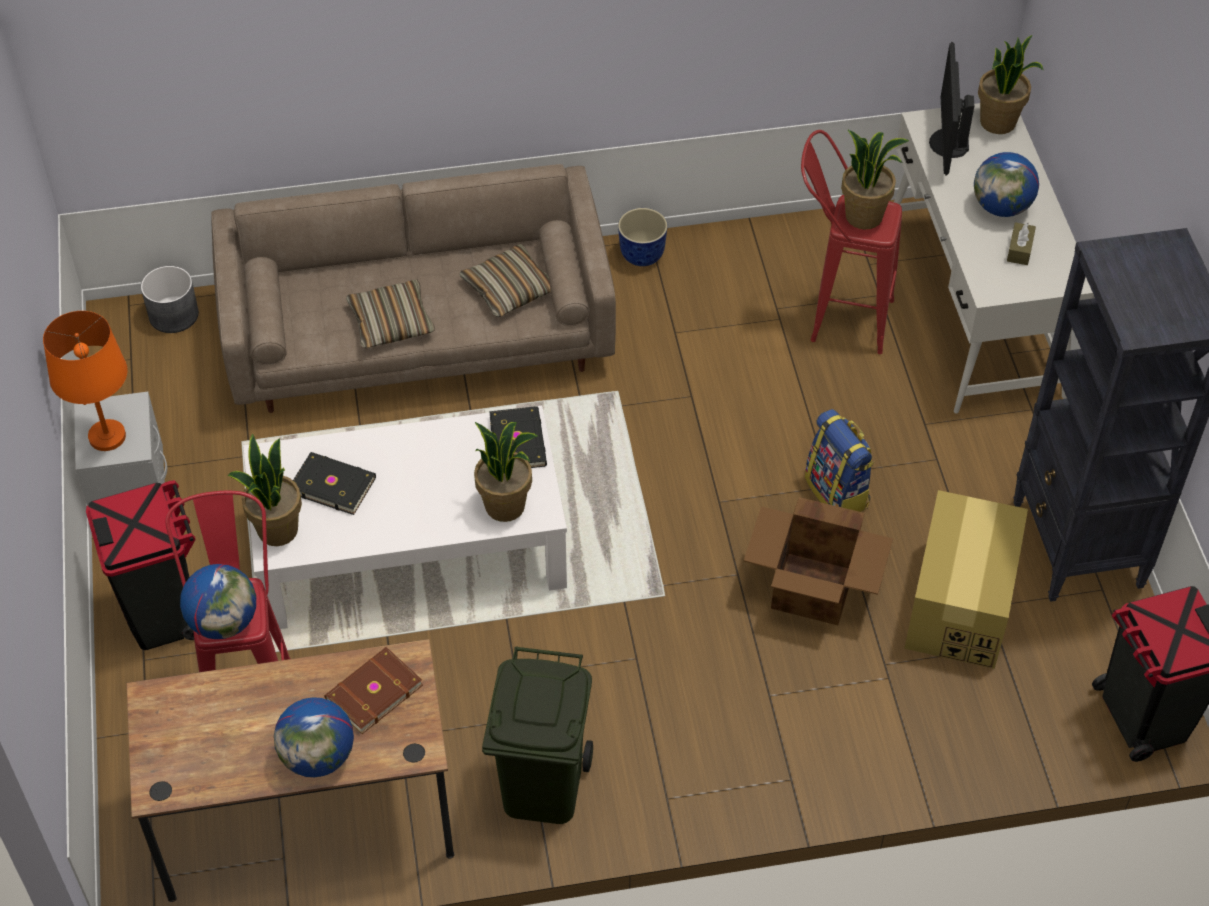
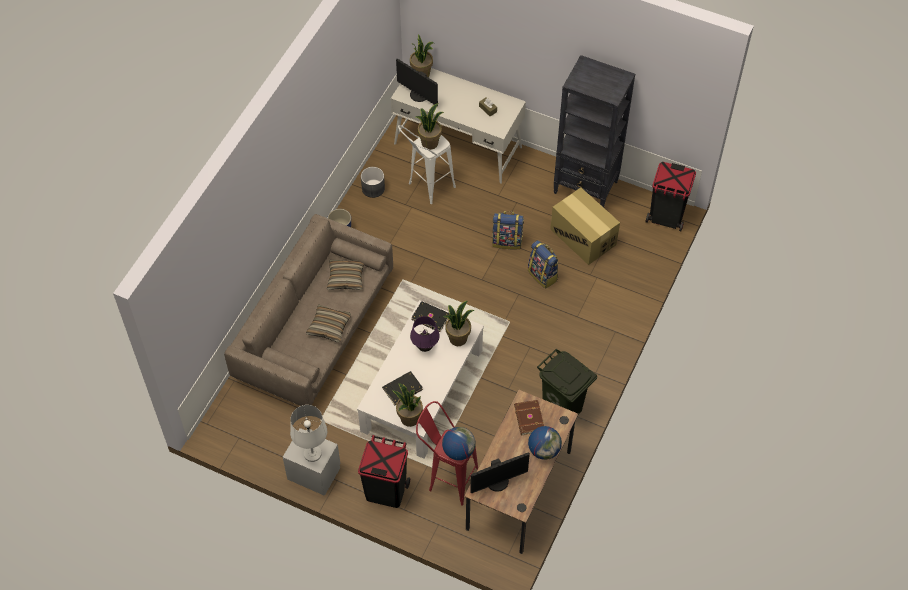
camera: 55 degrees left, 5 degrees up
(106, 436) = (312, 454): orange table lamp -> white table lamp
(174, 314) = (227, 409): grey planter -> grey planter (373, 188)
(192, 720) = (498, 482): none -> monitor
(446, 468) = (425, 347): none -> purple table lamp
(814, 589) = (543, 275): cardboard box -> backpack
(837, 318) = (426, 189): red stool -> white stool
(1001, 207) = (463, 101): globe -> none

